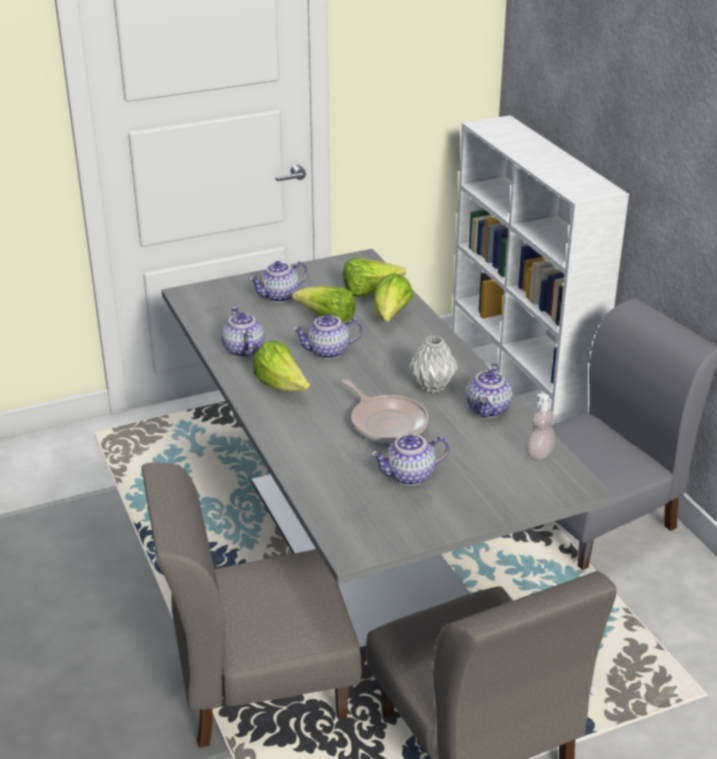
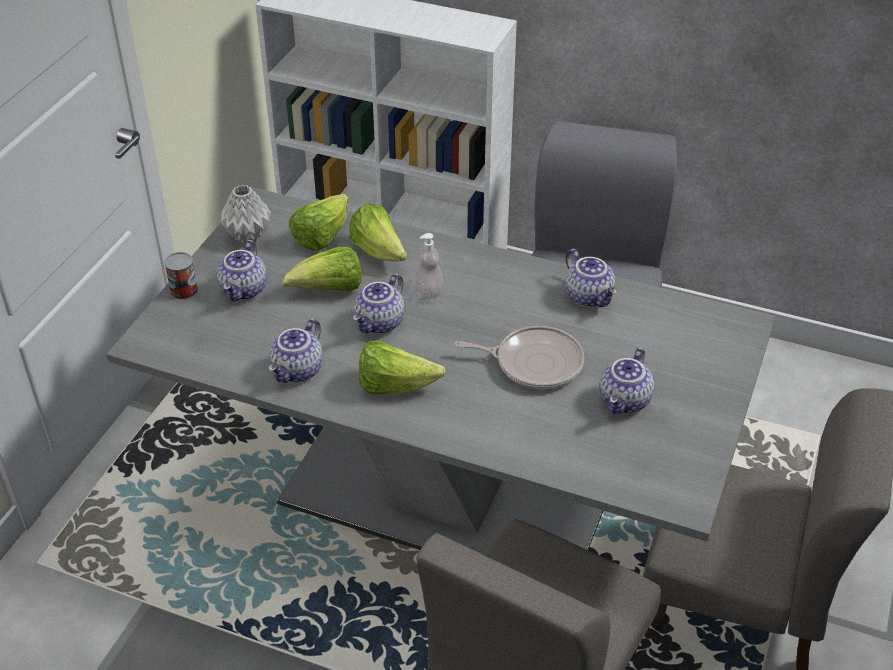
camera: 45 degrees left, 10 degrees up
(242, 350) = (298, 371): teapot -> teapot turned 90 degrees counterclockwise
(247, 280) = (184, 290): none -> can
(431, 386) = (515, 302): grey vase -> grey vase (247, 236)
(539, 454) = (680, 314): soap dispenser -> soap dispenser (429, 291)

